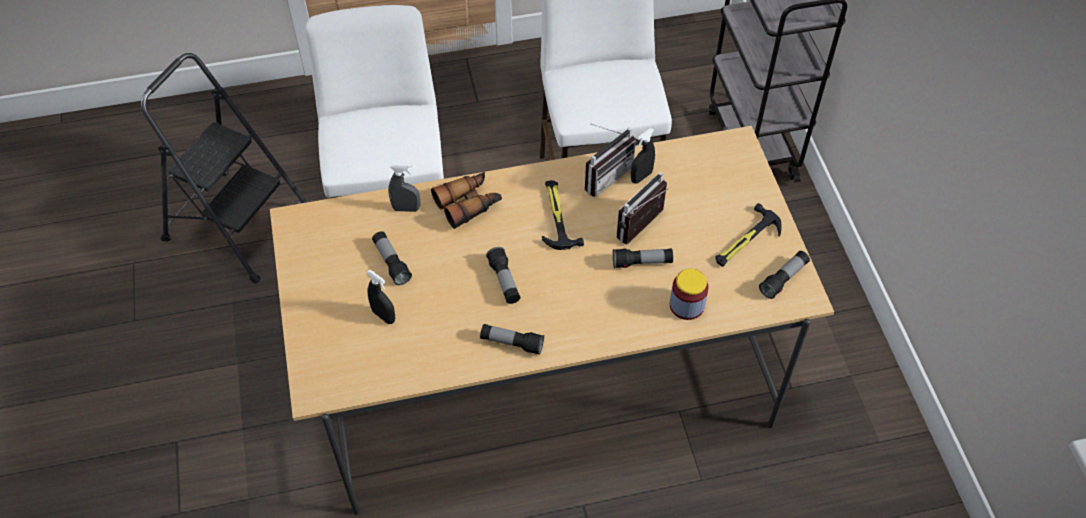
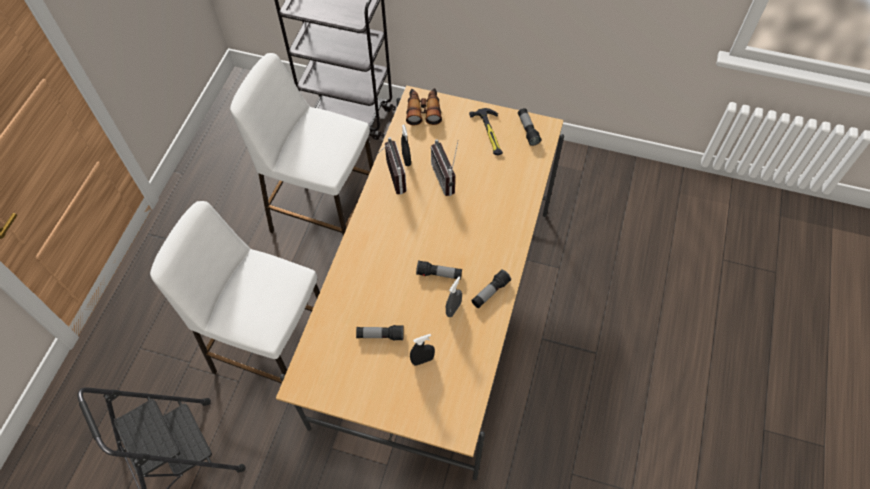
camera: 60 degrees left, 5 degrees up
(406, 209) = (339, 305): grey spray bottle -> grey spray bottle (453, 309)
(468, 204) = (361, 265): binoculars -> binoculars (423, 110)
(557, 216) = (406, 220): hammer -> none
(642, 262) = (472, 192): flashlight -> none
(686, 305) = (517, 186): jar -> none

